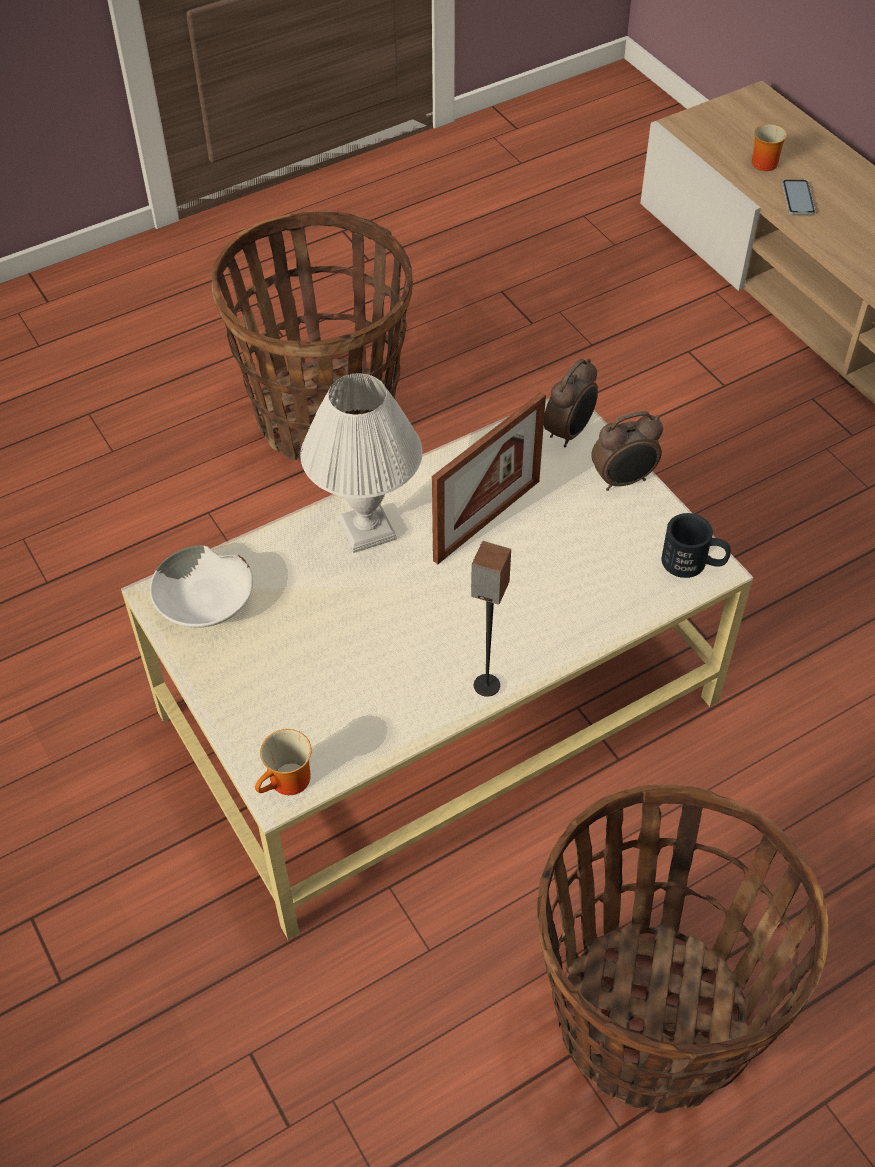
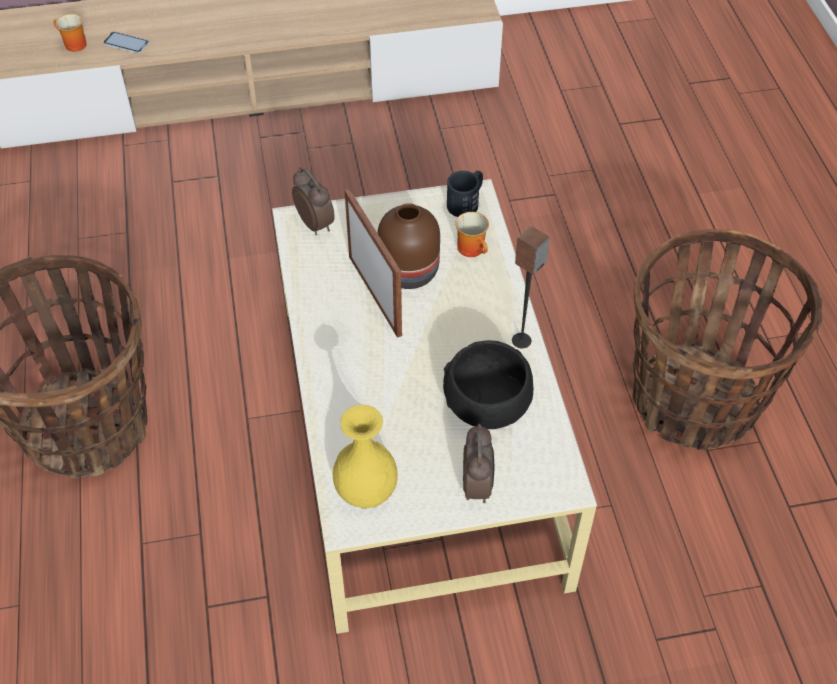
camera: 70 degrees left, 0 degrees up
(206, 600) = (366, 490): white bowl -> yellow vase
(289, 783) = (561, 478): mug -> mug (474, 249)
(365, 529) = (345, 369): white table lamp -> none
(367, 676) = (486, 406): none -> black bowl
(544, 540) = (409, 270): none -> brown vase
(624, 480) = (377, 211): alarm clock -> alarm clock (477, 485)

